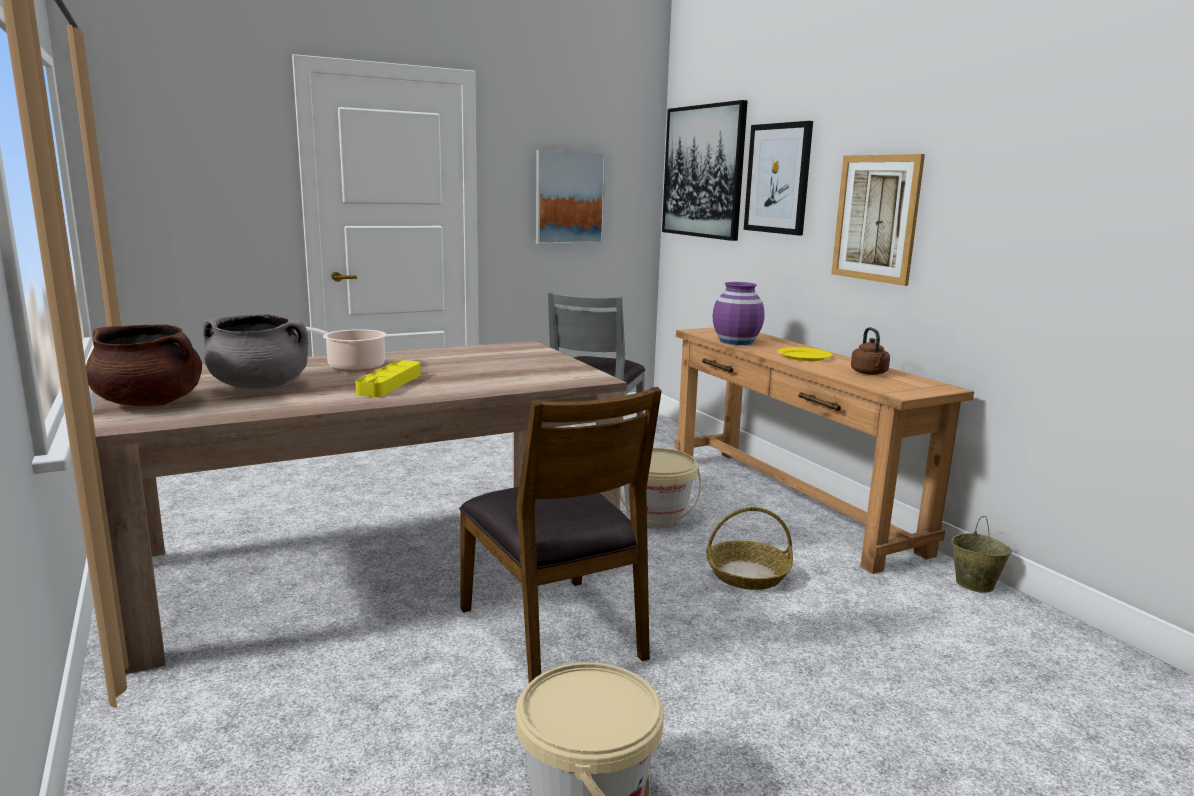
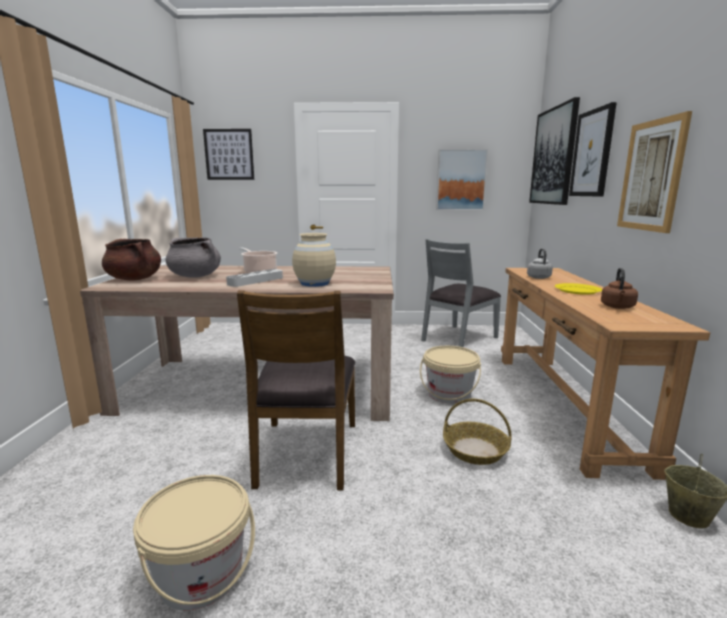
camera: 30 degrees right, 0 degrees up
(160, 141) = (229, 154): none -> picture
(389, 384) = (255, 281): yellow tray -> grey tray
(491, 379) = (314, 283): none -> beige vase
(736, 341) = (538, 277): purple vase -> grey kettle

